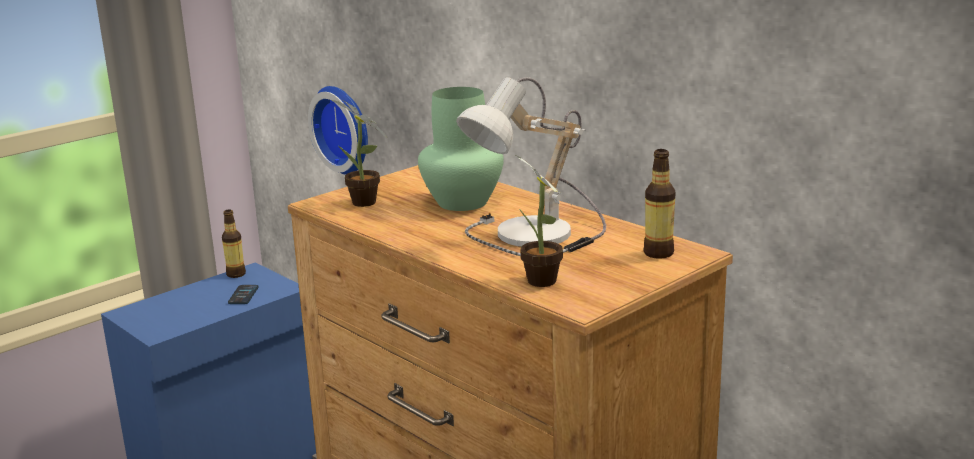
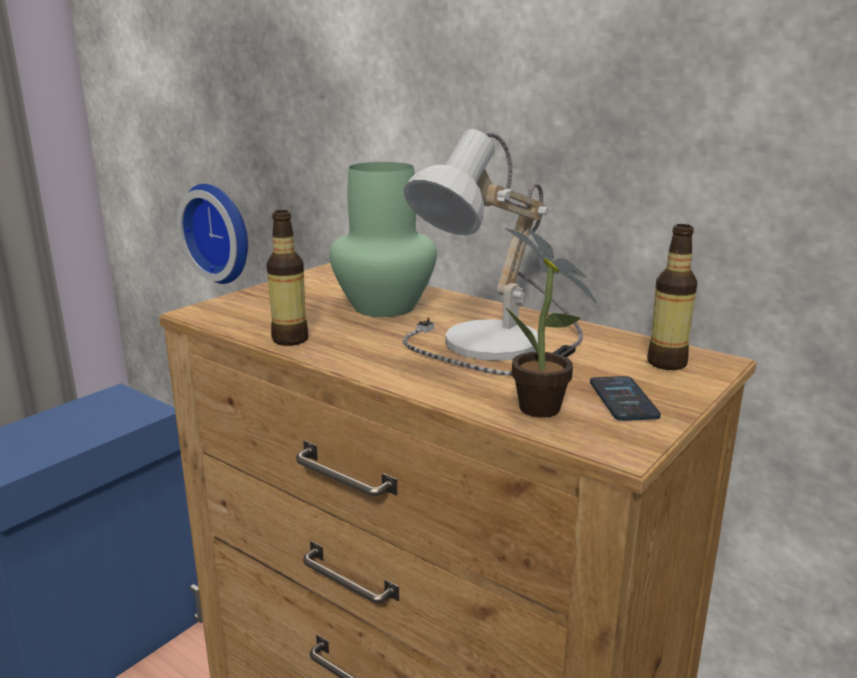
camera: 10 degrees left, 0 degrees up
(236, 274) = (98, 397): bottle -> bottle (290, 340)
(243, 295) = (107, 422): phone -> phone (623, 399)
(365, 204) = (261, 311): potted plant -> none

